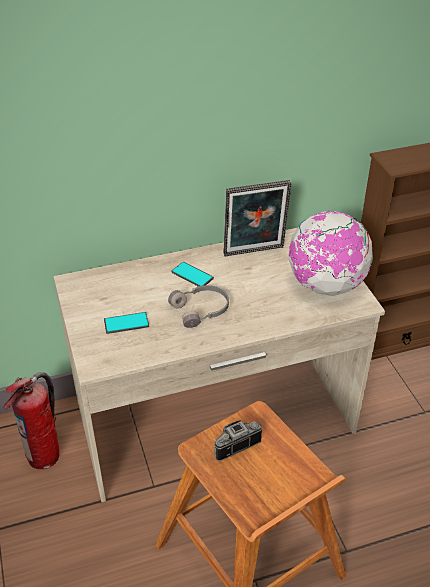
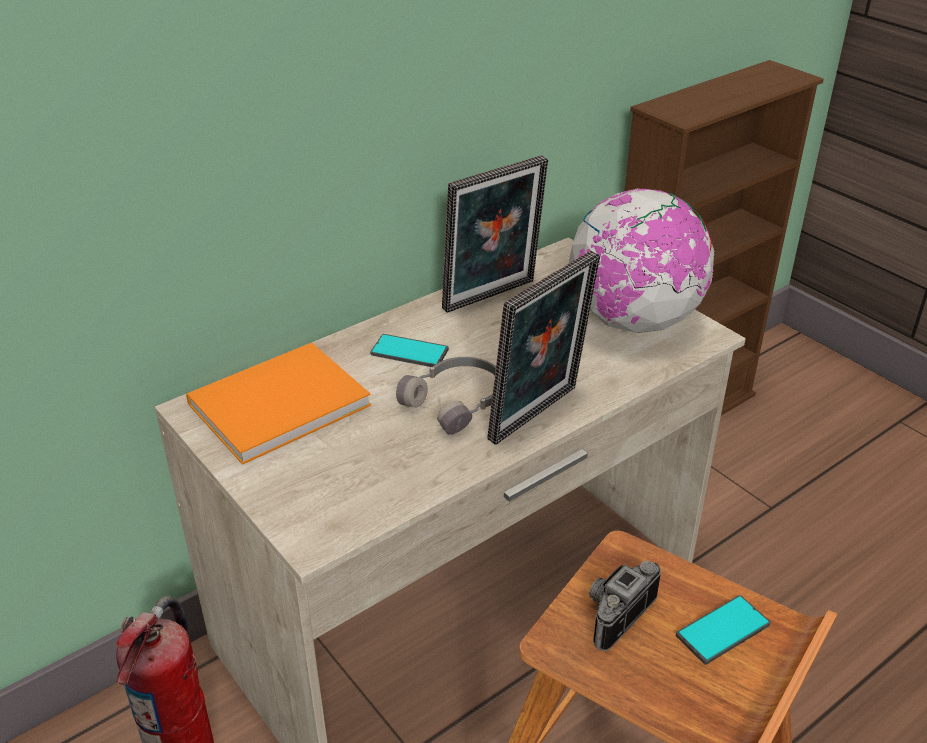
camera: 20 degrees left, 5 degrees down
(109, 289) = (273, 404): none -> orange book
(126, 323) = (336, 453): phone -> phone (723, 630)
(239, 329) = (538, 416): none -> picture frame

